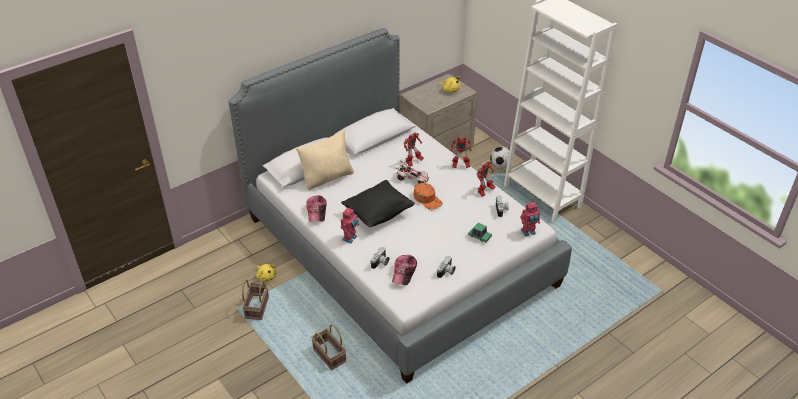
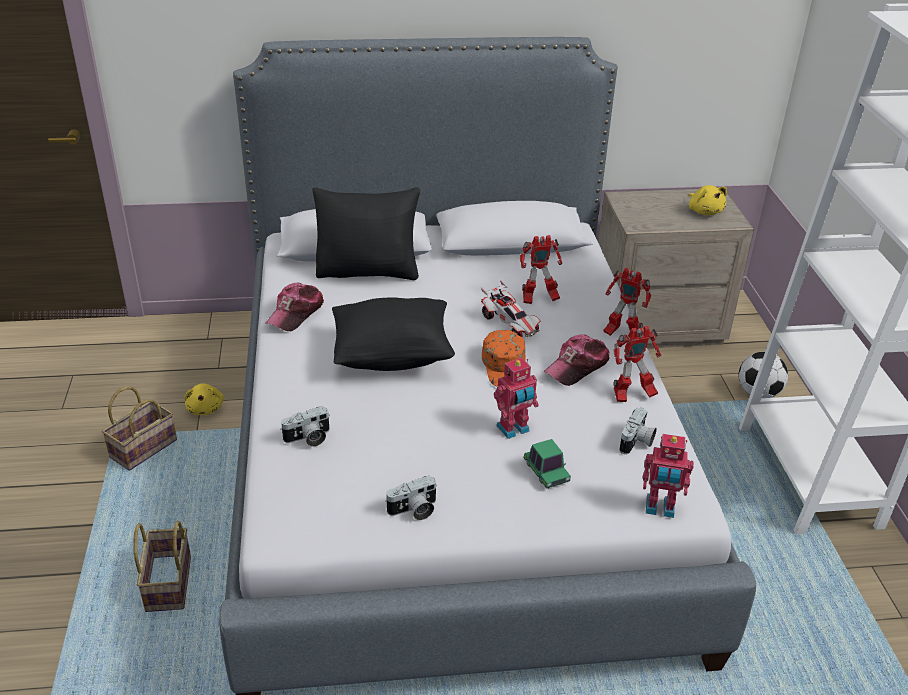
camera: 30 degrees right, 5 degrees down
(327, 177) = (368, 271): beige pillow -> black pillow
(350, 238) = (302, 376): toy robot -> toy robot (514, 429)
(404, 272) = (332, 473): cap -> cap (577, 367)

